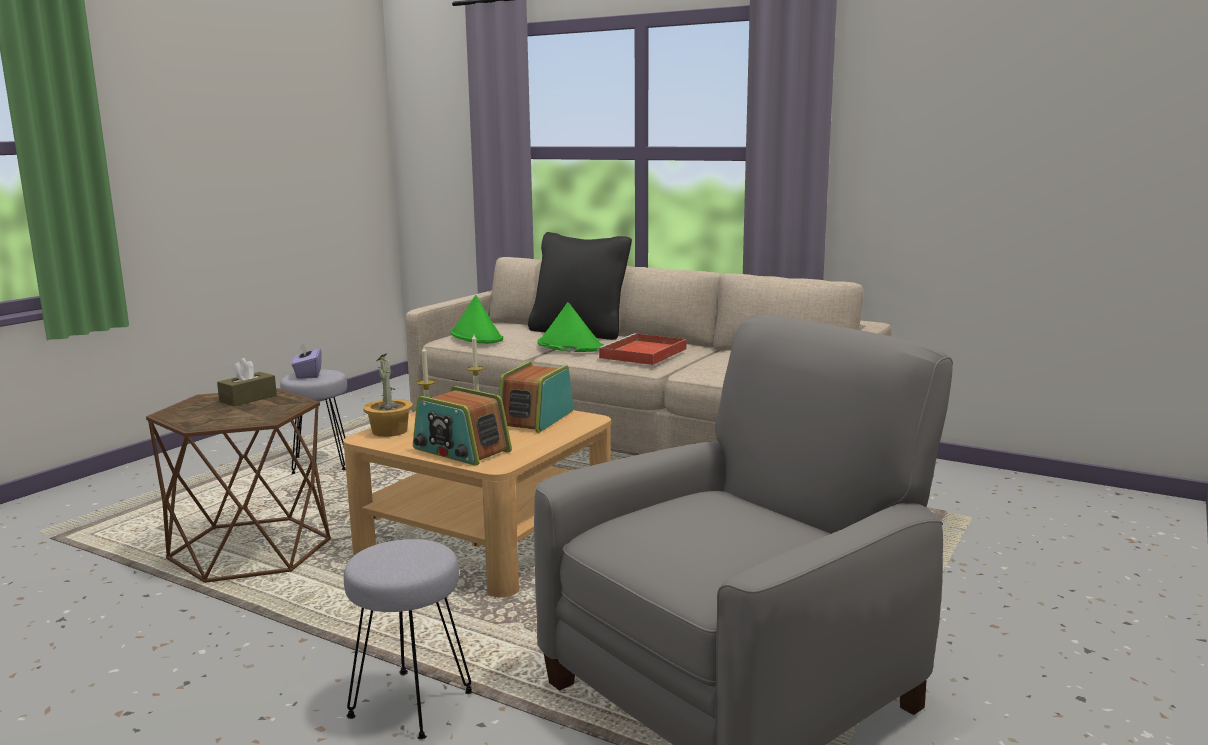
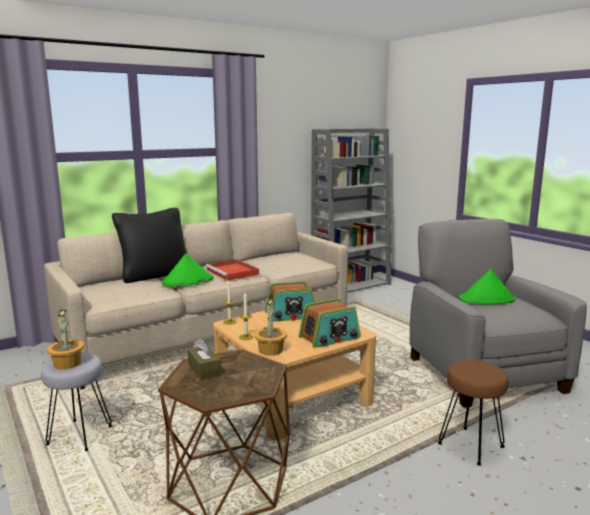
camera: 65 degrees left, 0 degrees up
(308, 374) = (67, 363): purple tissue box -> potted plant
(410, 703) = (470, 446): grey stool -> brown stool
(476, 336) = (116, 295): green hat -> green hat (487, 299)
(535, 419) = (291, 315): radio -> radio turned 60 degrees counterclockwise
(1038, 492) = (351, 285): none -> grey bookcase

